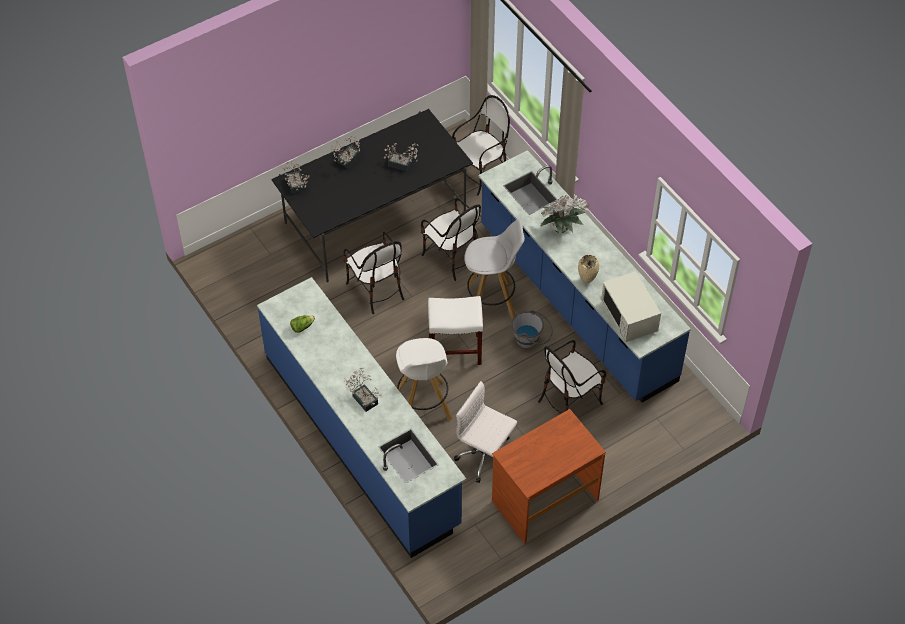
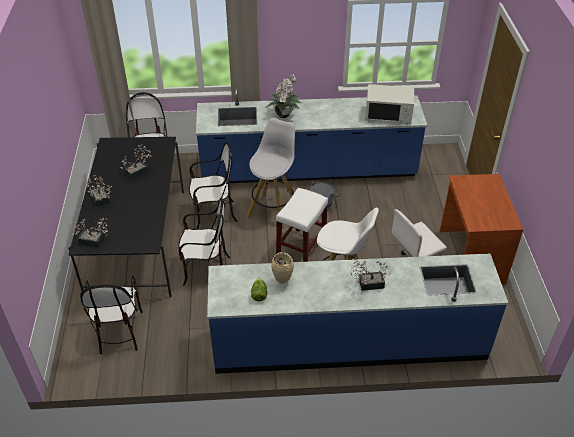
camera: 60 degrees left, 10 degrees down
(569, 400) = (390, 208): chair -> chair (119, 331)
(587, 281) = (341, 121): beige vase -> beige vase (283, 281)

